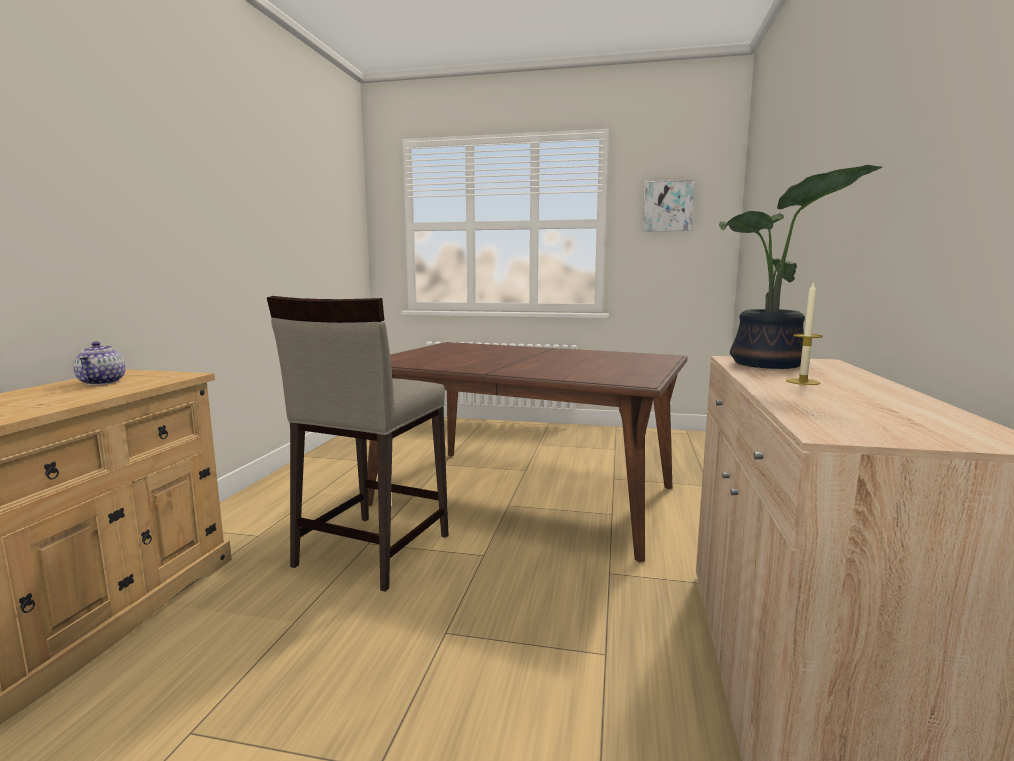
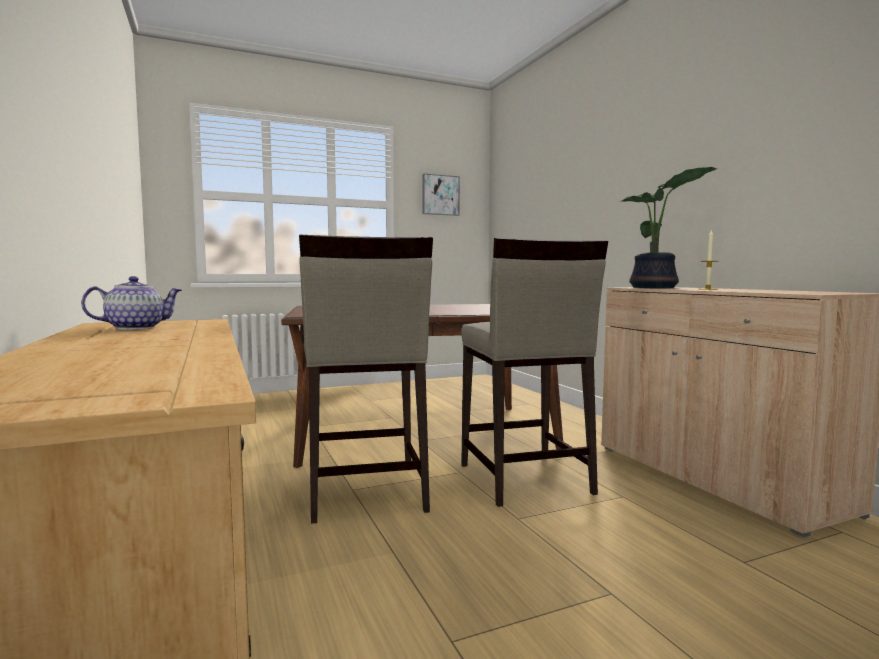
camera: 35 degrees left, 5 degrees down
(102, 382) = (136, 328): teapot -> teapot turned 75 degrees counterclockwise
(531, 587) = (524, 479): none -> beige stool

